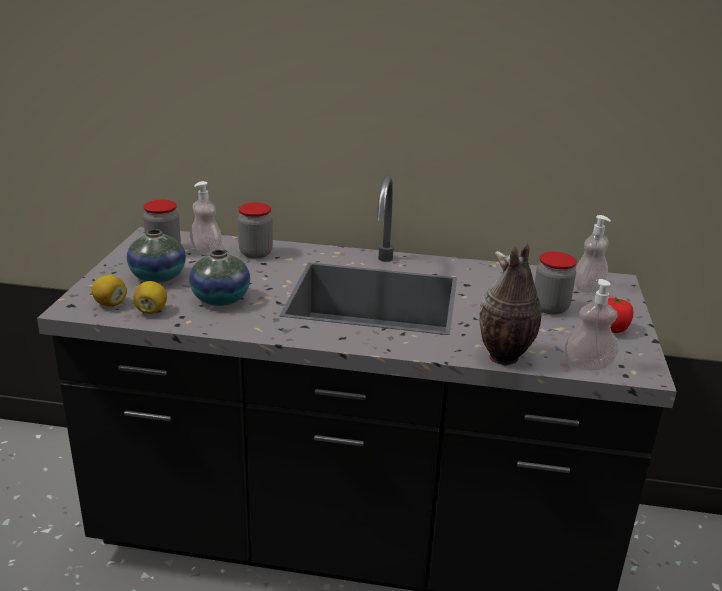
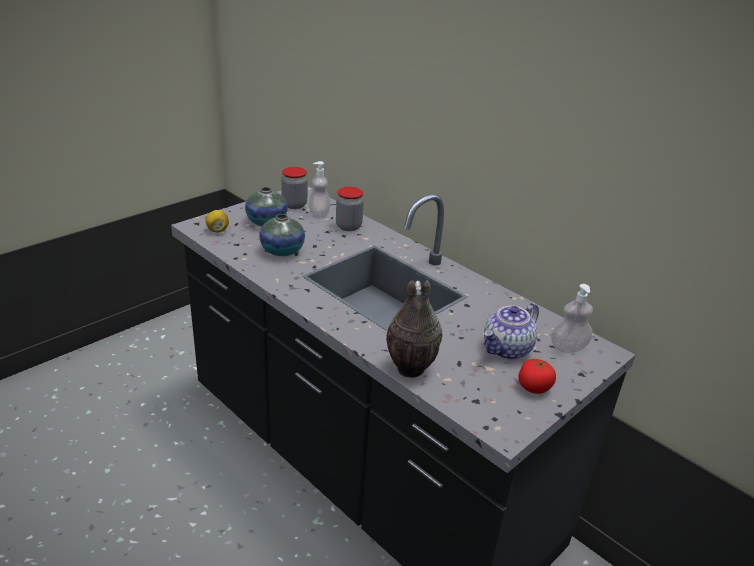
camera: 35 degrees right, 5 degrees up
(151, 311) = (233, 243): lemon -> none
(550, 308) = (507, 349): jar -> teapot
(588, 365) = (467, 405): soap dispenser -> none

